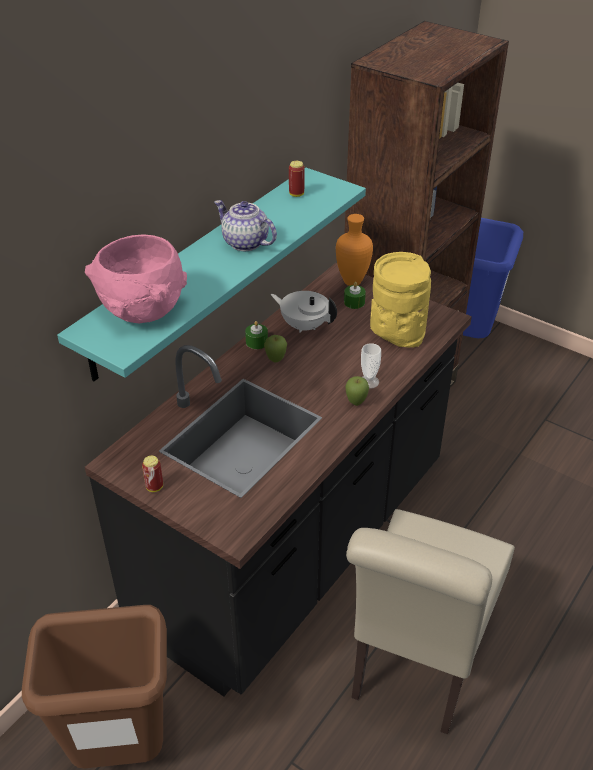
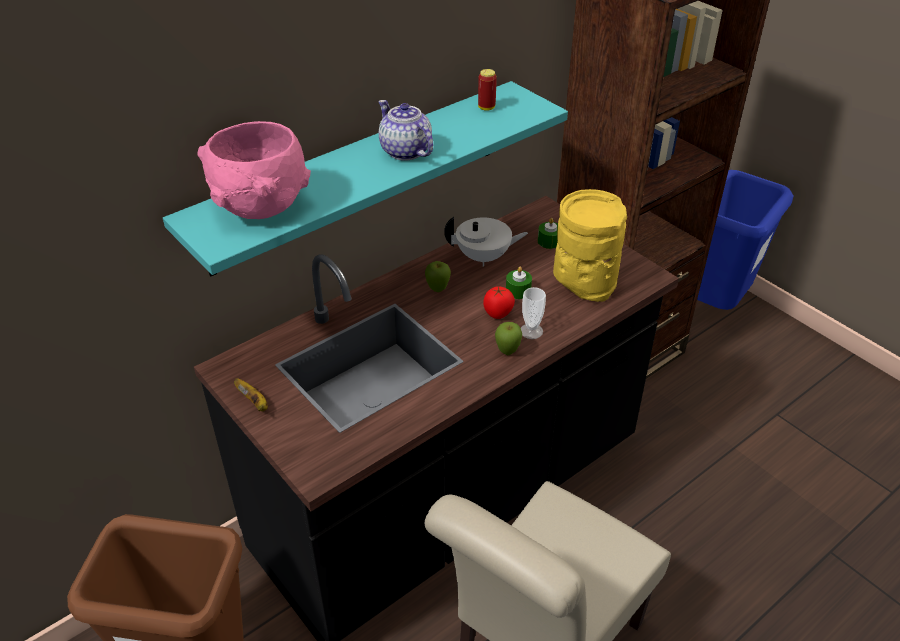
camera: 15 degrees right, 0 degrees up
(154, 487) = (254, 402): can -> banana
(256, 342) = (425, 267): green candle -> green candle (518, 290)
(304, 325) = (484, 257): white teapot -> white teapot turned 135 degrees clockwise
(335, 372) = (498, 314): none -> tomato
(351, 281) = (555, 218): orange vase -> none

